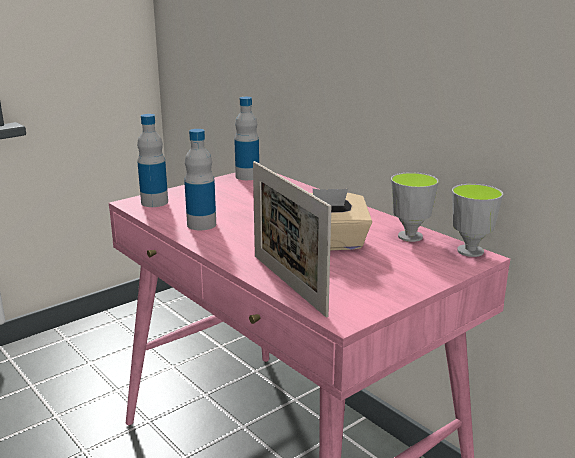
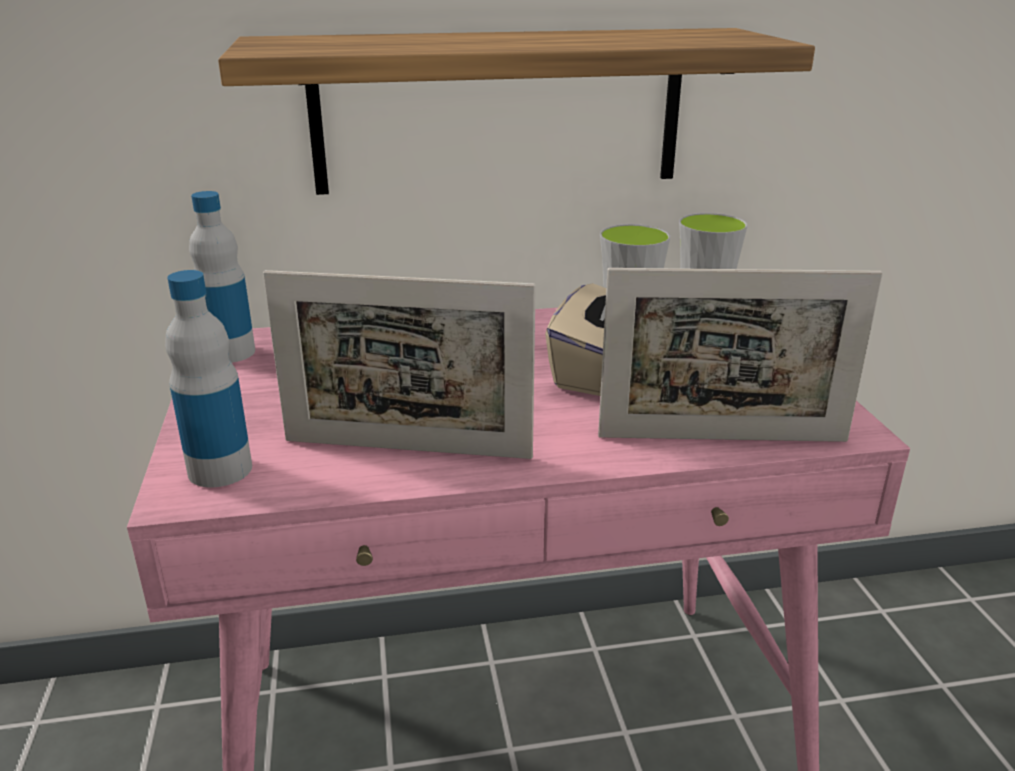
camera: 60 degrees left, 5 degrees up
(201, 224) = (407, 449): bottle -> picture frame
(393, 87) = (499, 111): none -> shelf

